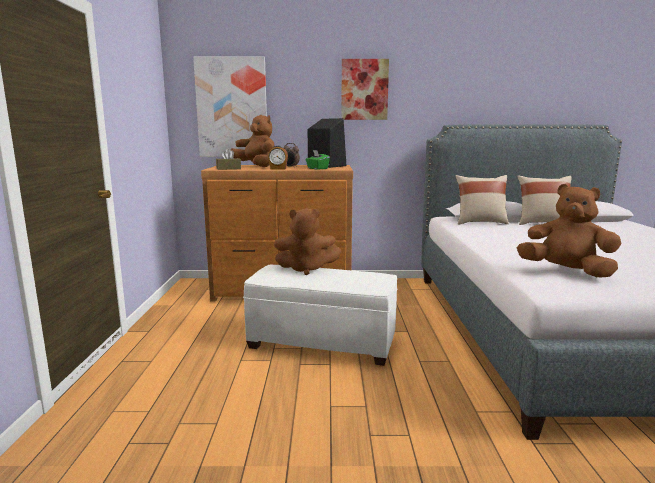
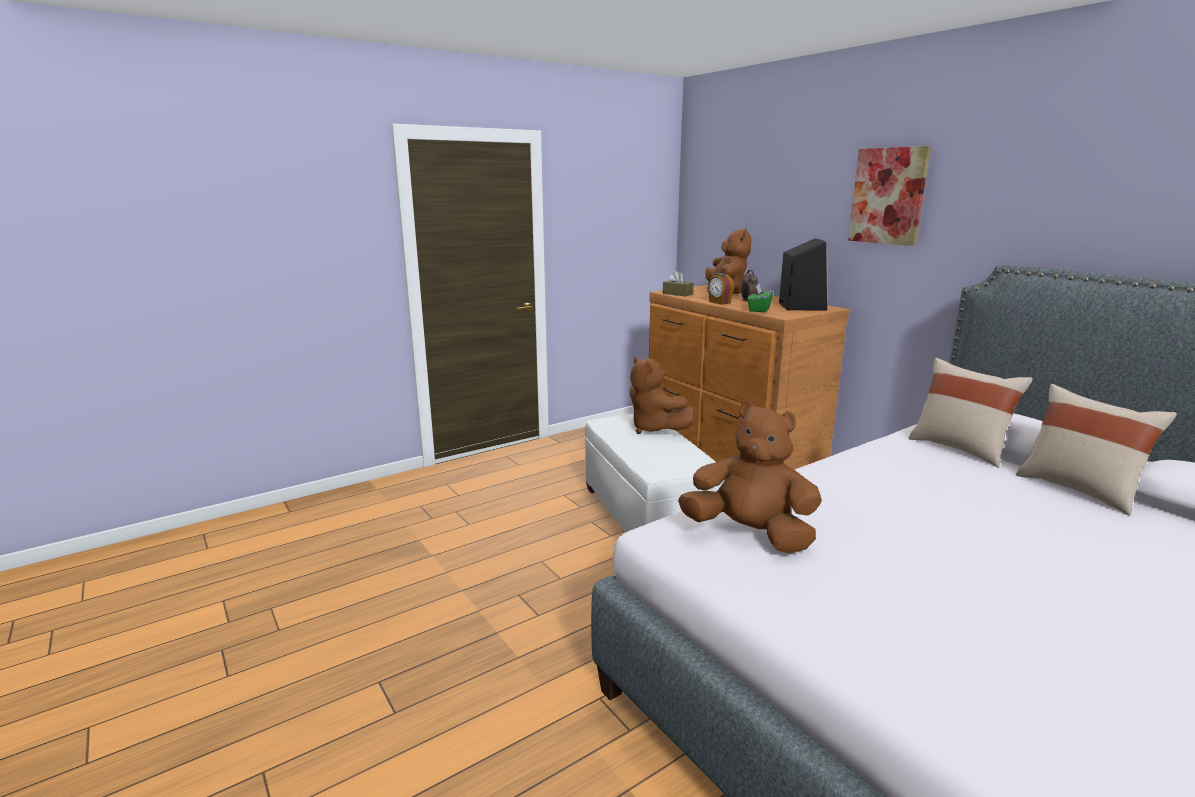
camera: 55 degrees right, 5 degrees up
(232, 108) = (732, 215): picture -> none
(566, 271) = (750, 534): brown plush toy -> brown plush toy turned 60 degrees counterclockwise

